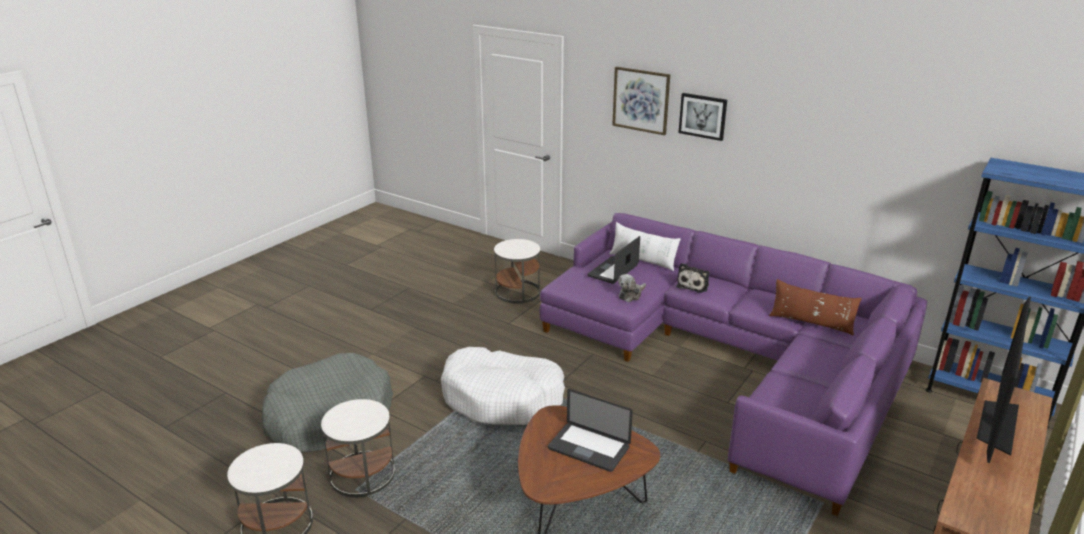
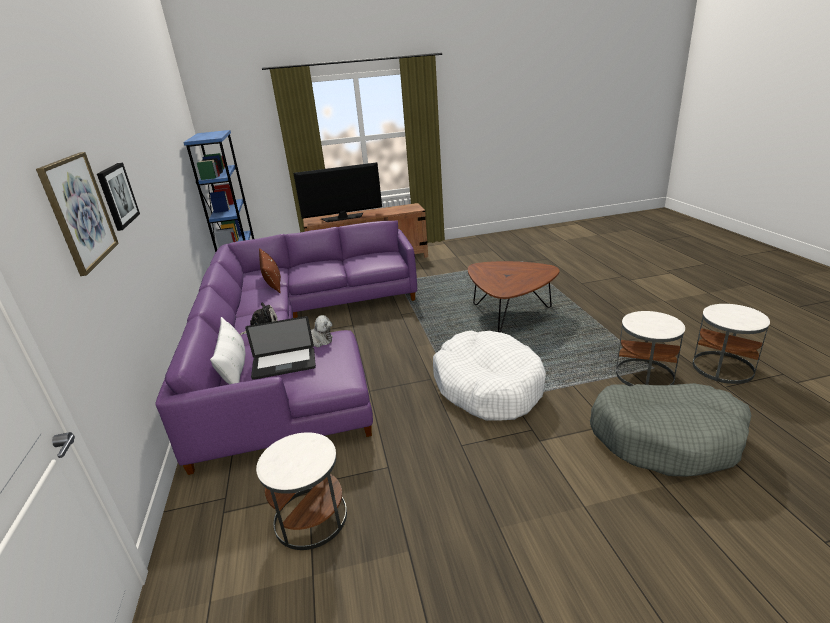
camera: 135 degrees left, 0 degrees up
(588, 448) = (504, 274): laptop -> none

